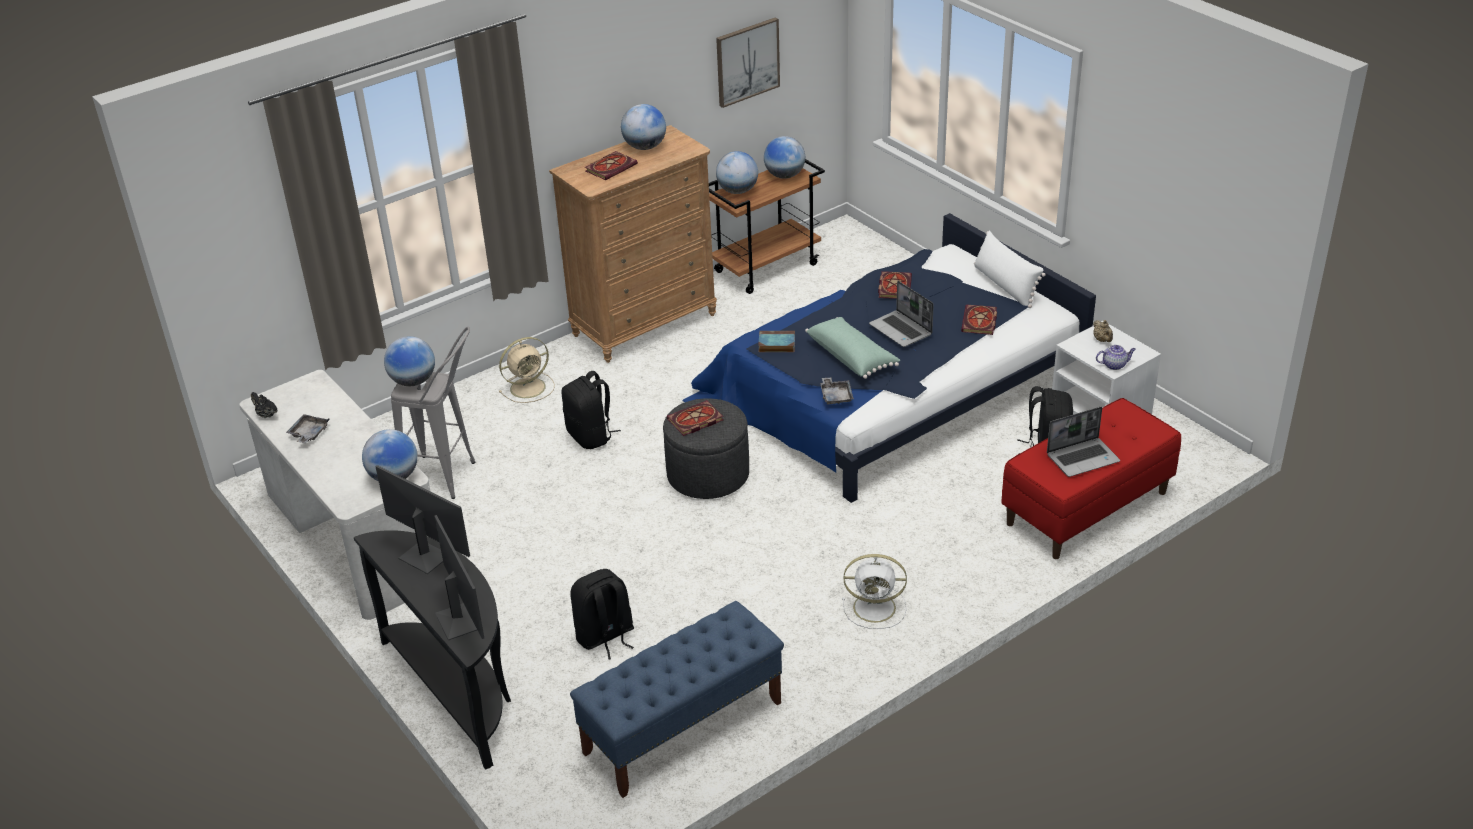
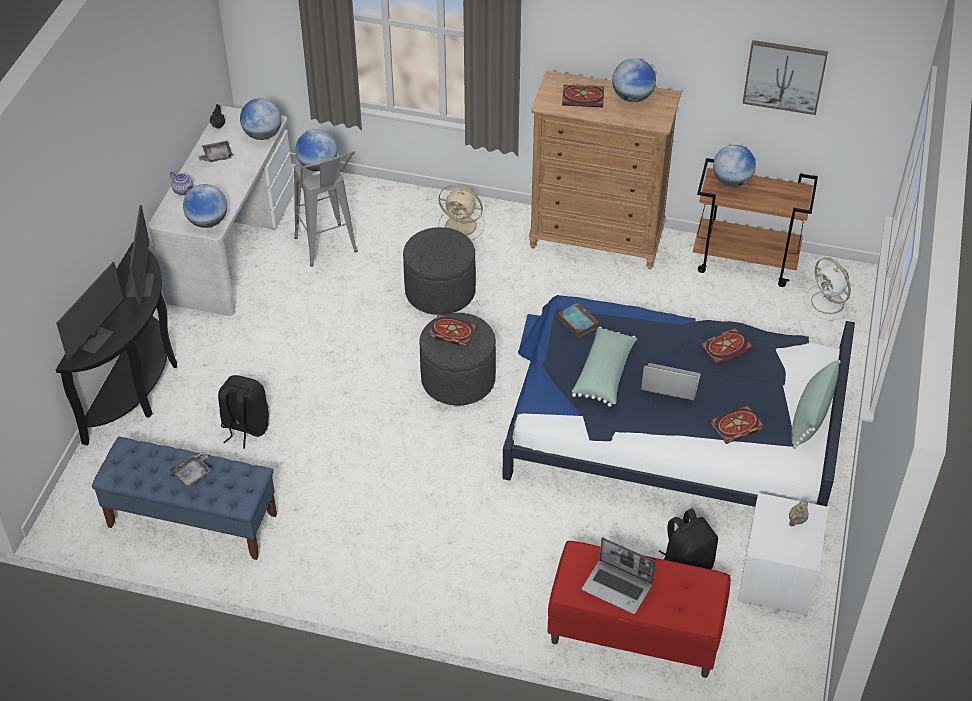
camera: 50 degrees right, 10 degrees up
(591, 436) = (440, 291): black backpack -> grey ottoman
(784, 175) = (786, 194): globe -> globe (263, 135)
(836, 396) = (546, 392): grey tray -> grey tray (193, 474)
(876, 608) = (398, 559): white fan -> white fan (828, 303)
(901, 330) = (669, 384): laptop -> laptop turned 90 degrees clockwise
(1005, 285) = (811, 416): white pillow -> green pillow
(1114, 365) = (768, 546): teapot -> teapot (184, 190)

